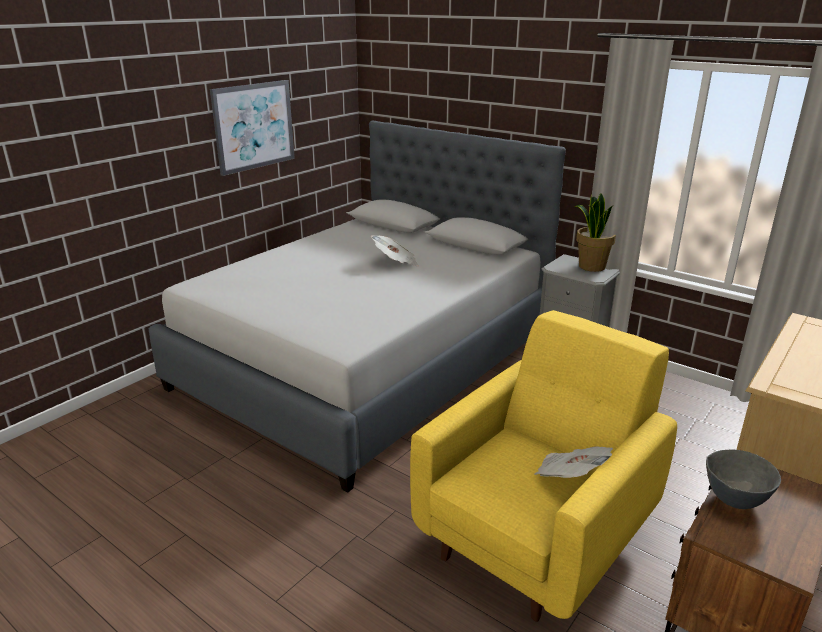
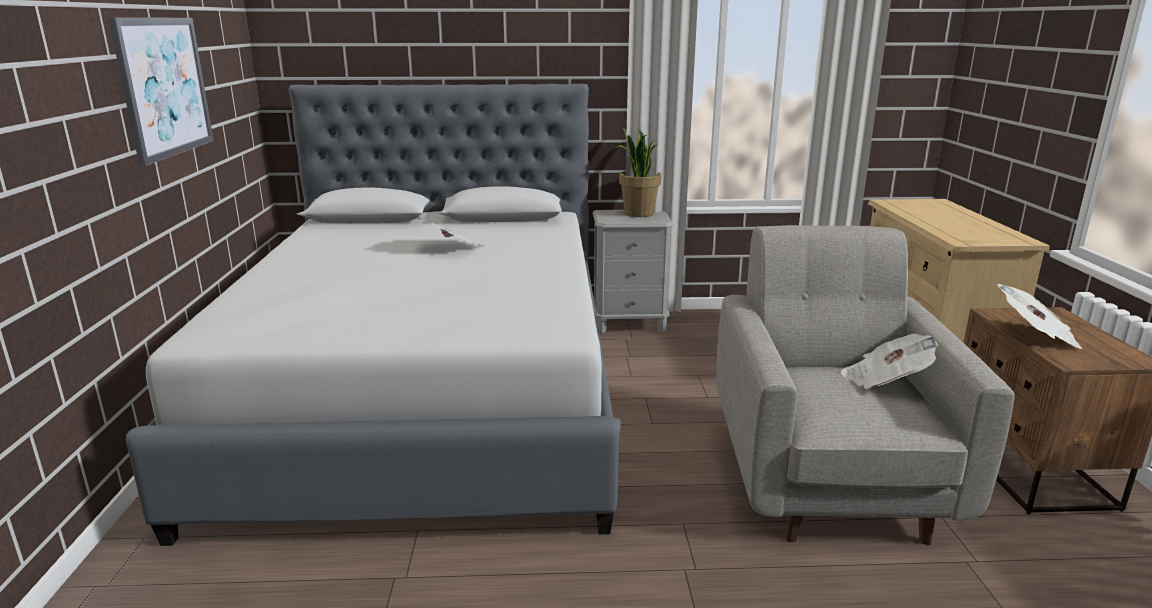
camera: 40 degrees left, 5 degrees down
(538, 537) = (828, 477): yellow armchair -> grey armchair
(735, 501) = (1035, 336): grey bowl -> newspaper

